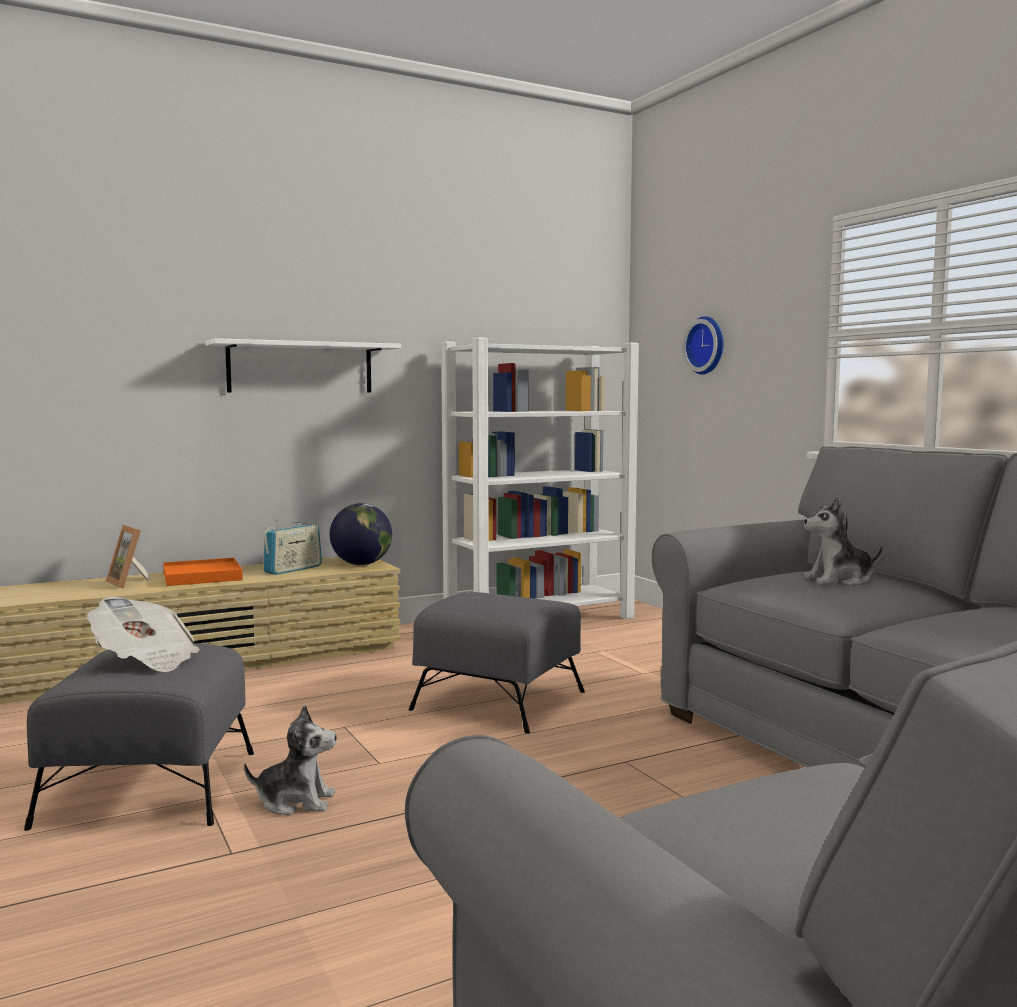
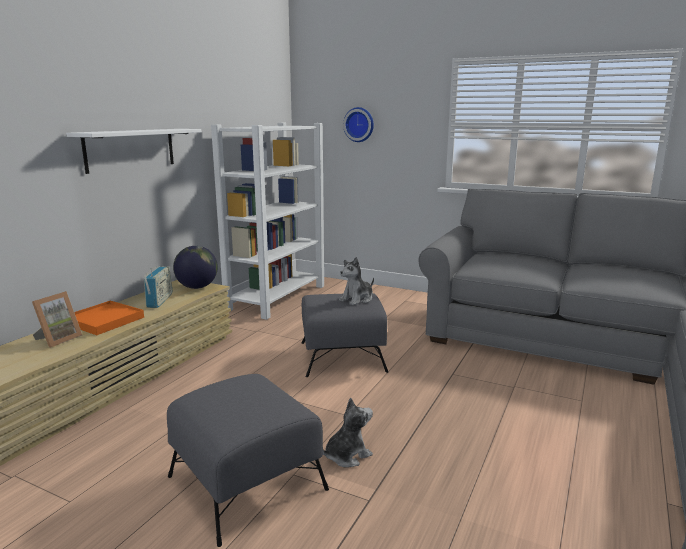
camera: 35 degrees left, 10 degrees up
(130, 583) = (58, 339): picture frame -> picture frame turned 75 degrees counterclockwise
(145, 660) = (243, 400): newspaper -> none
(840, 580) = (513, 260): plush toy -> plush toy (357, 299)

